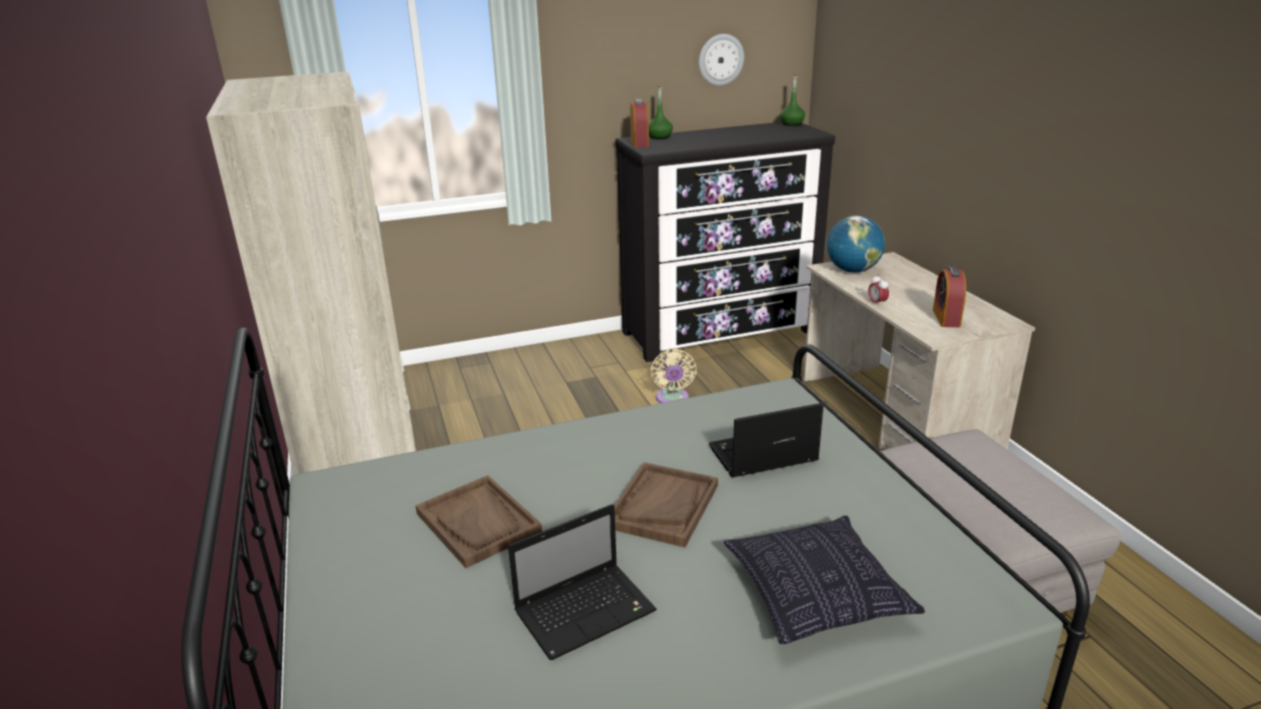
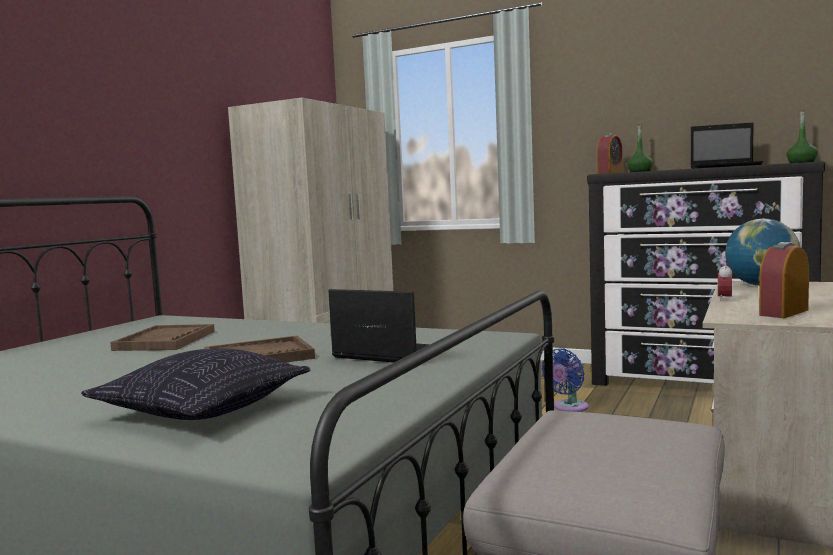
camera: 45 degrees right, 20 degrees down
(587, 611) = (97, 376): laptop -> laptop (726, 167)
(672, 399) = (568, 408): beige fan -> blue fan
(720, 59) = (719, 103): wall clock -> none

